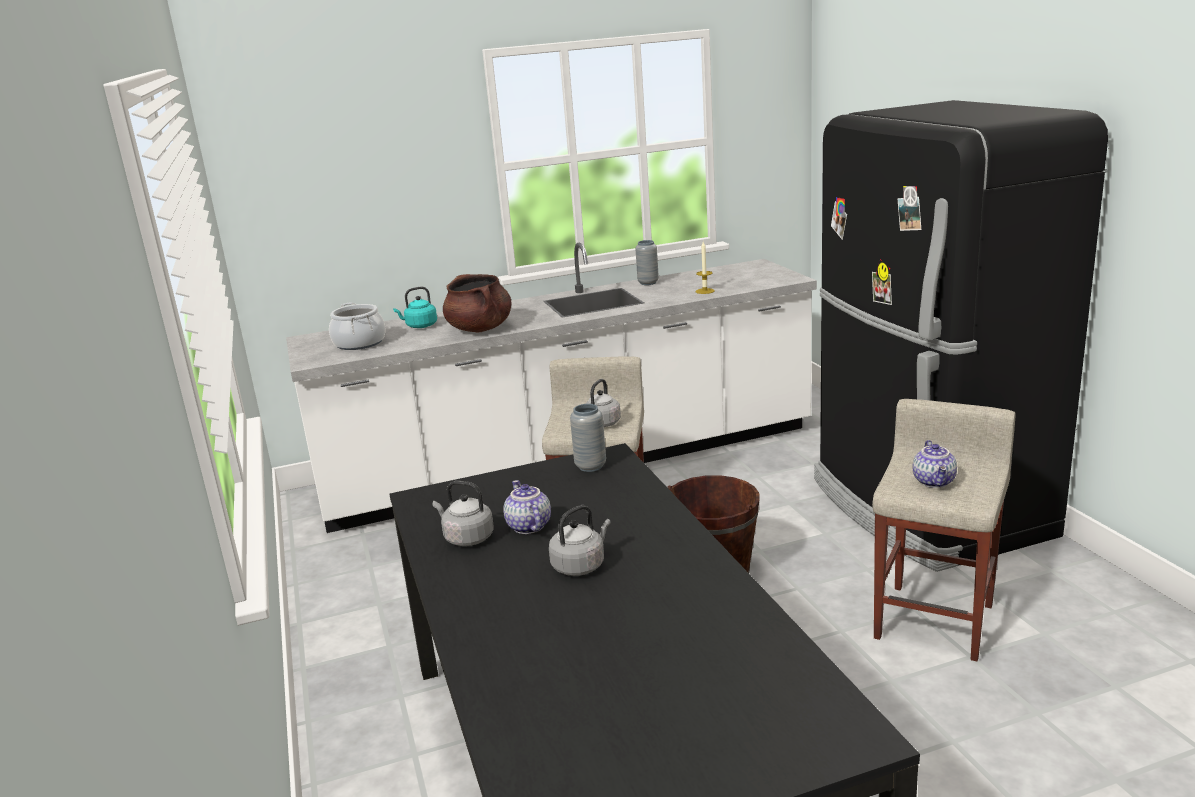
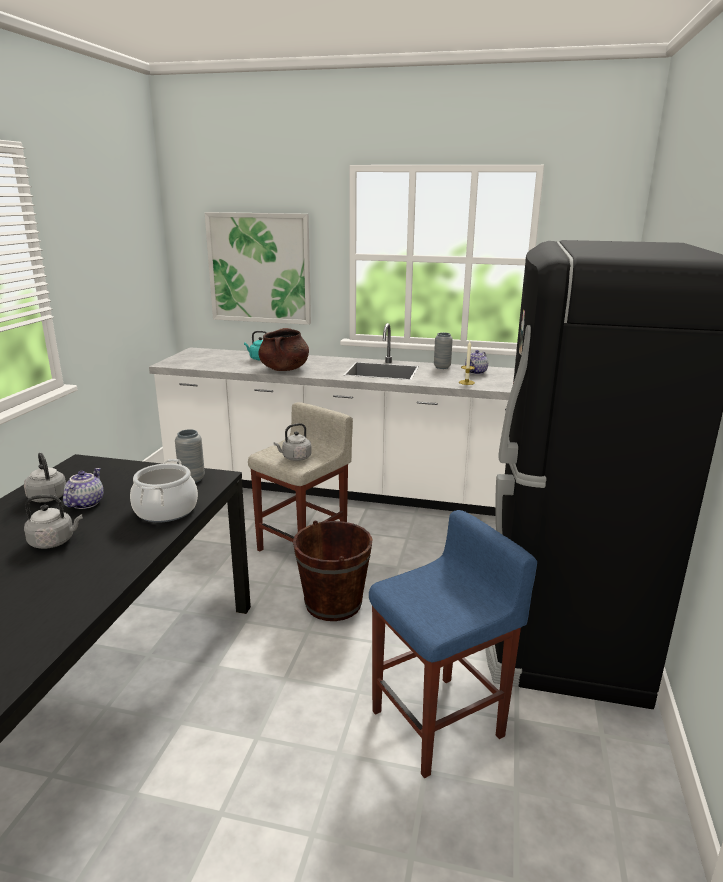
camera: 30 degrees right, 0 degrees up
(360, 343) = (211, 360): cooking pot -> cooking pot (166, 510)
(370, 204) = (259, 268): none -> picture
(935, 482) = (432, 595): teapot -> teapot (476, 372)
(935, 620) = (439, 722): beige stool -> blue stool

